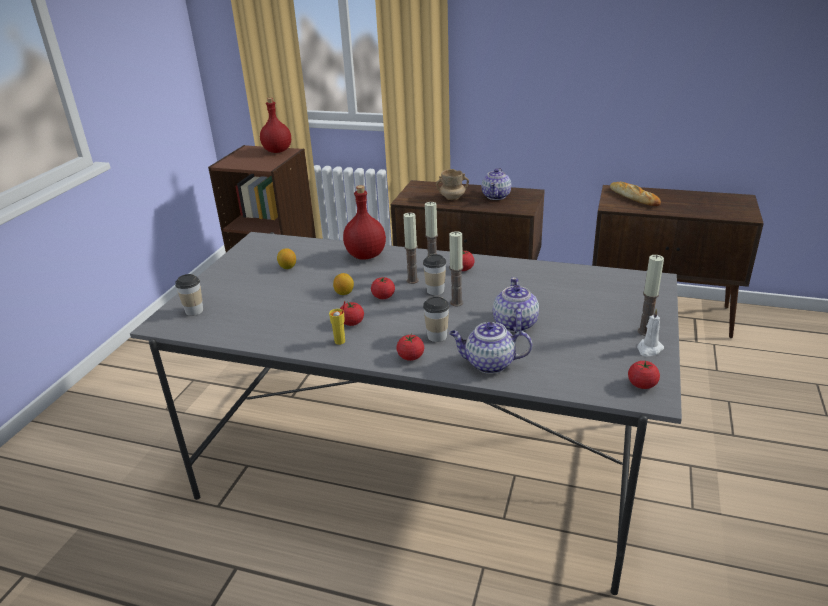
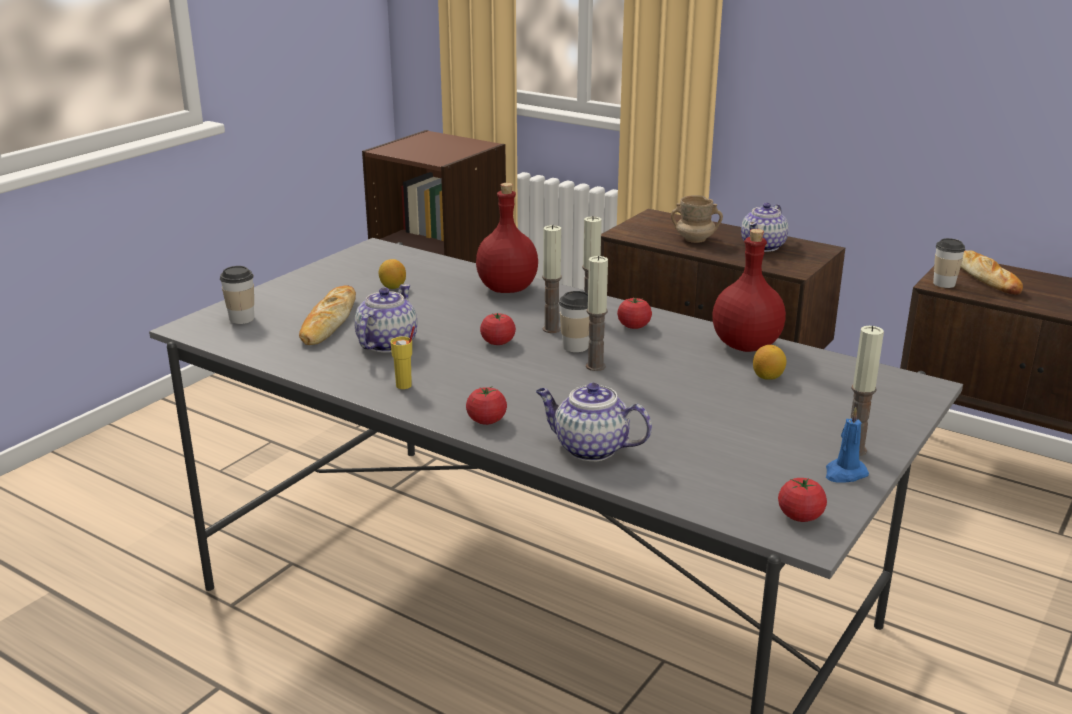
camera: 15 degrees right, 5 degrees down
(258, 302) = (328, 322): none -> bread
(277, 151) = (466, 143): red bottle -> red bottle (746, 346)
(344, 293) = (447, 329): lemon -> lemon (768, 377)
(352, 323) = (434, 366): tomato -> none
(437, 336) = (539, 402): cup -> cup (944, 284)
(514, 324) = (661, 407): teapot -> teapot (386, 344)
(649, 349) = (844, 473): white candle -> blue candle

